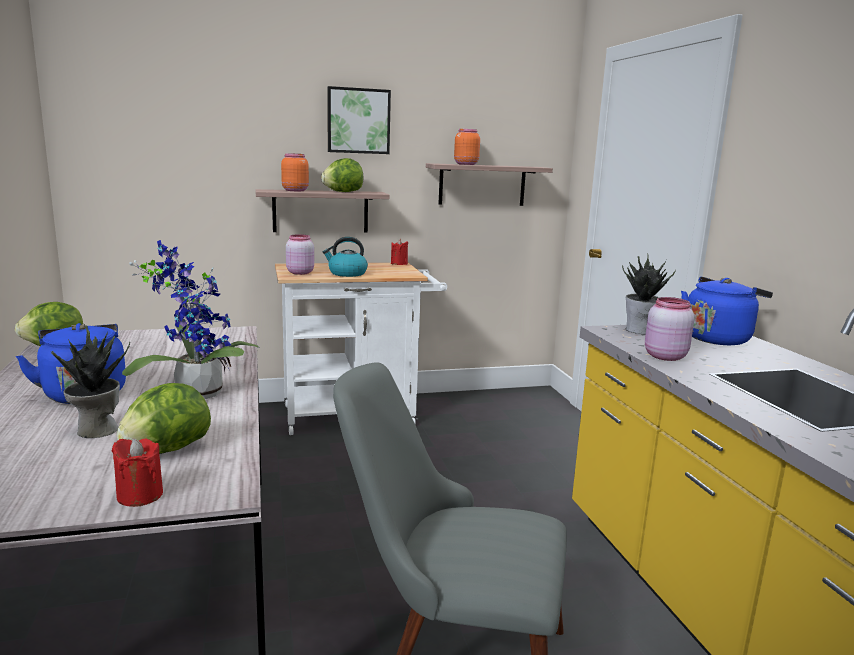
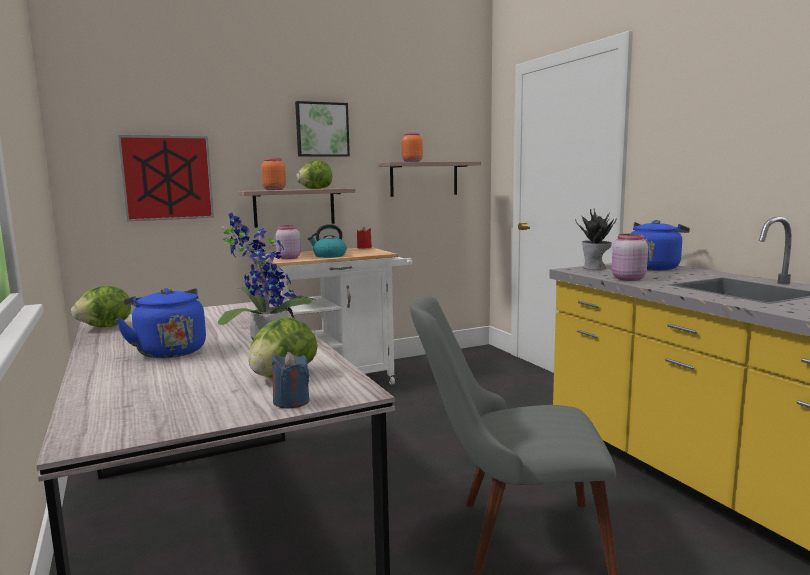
camera: 10 degrees left, 5 degrees down
(96, 430) = (207, 371): potted plant -> none
(140, 495) = (291, 401): red candle -> blue candle
(176, 171) = (167, 178): none -> picture

